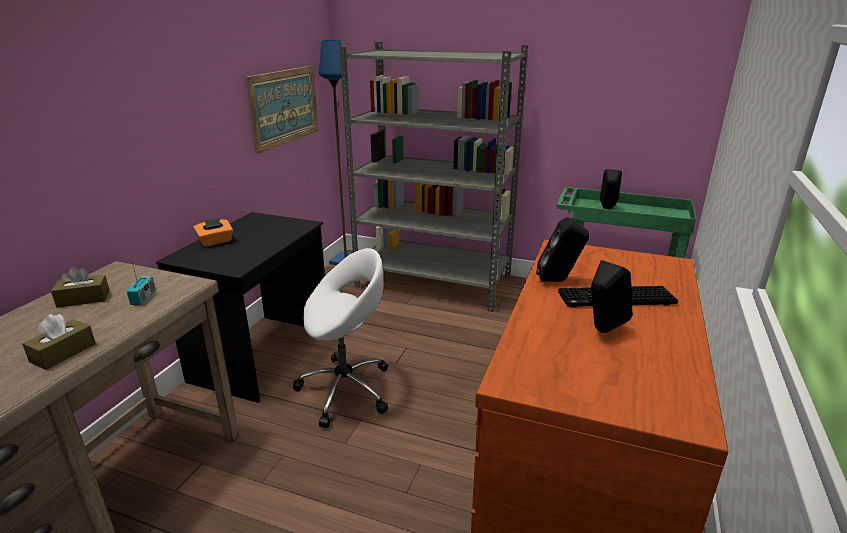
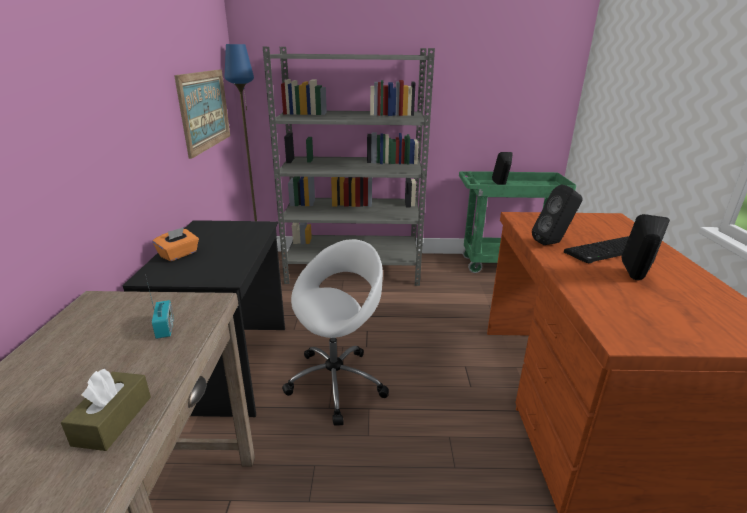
camera: 20 degrees left, 0 degrees up
(83, 299) = (81, 343): brown tissue box -> none

